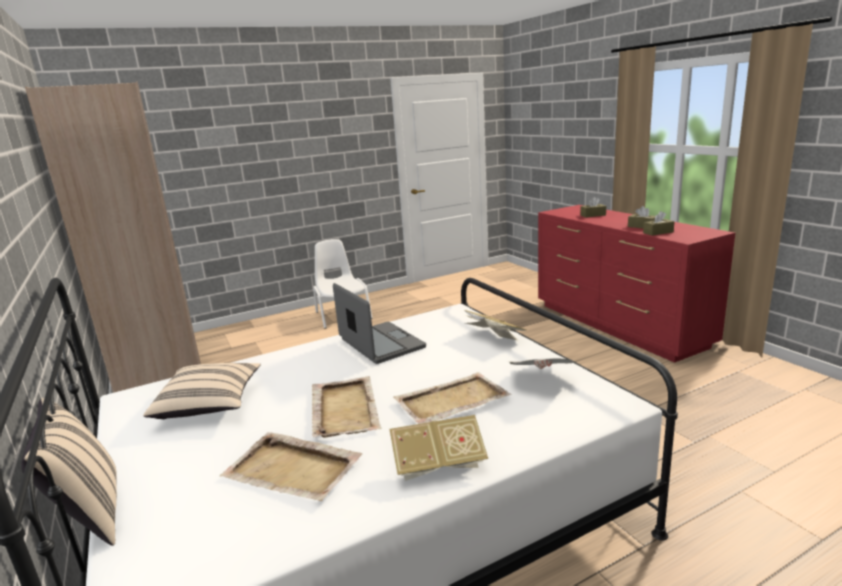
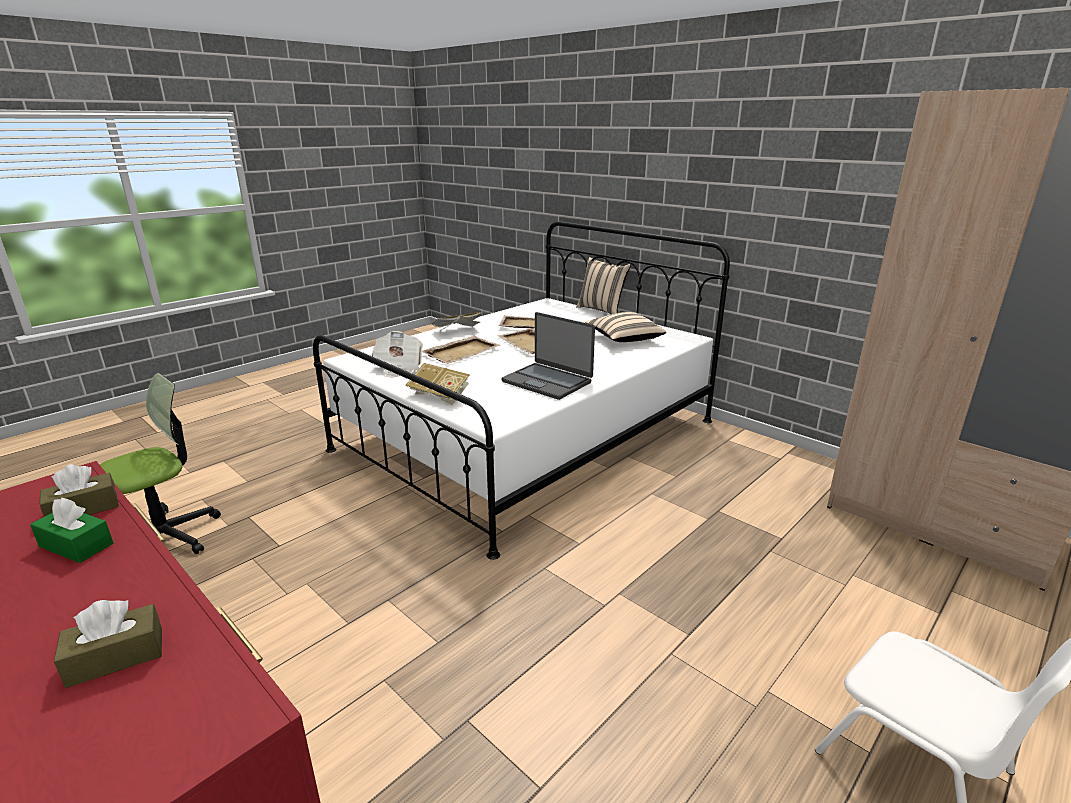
camera: 160 degrees right, 5 degrees up
(642, 226) = (76, 545): brown tissue box -> green tissue box
(760, 432) = (167, 536): none -> office chair

